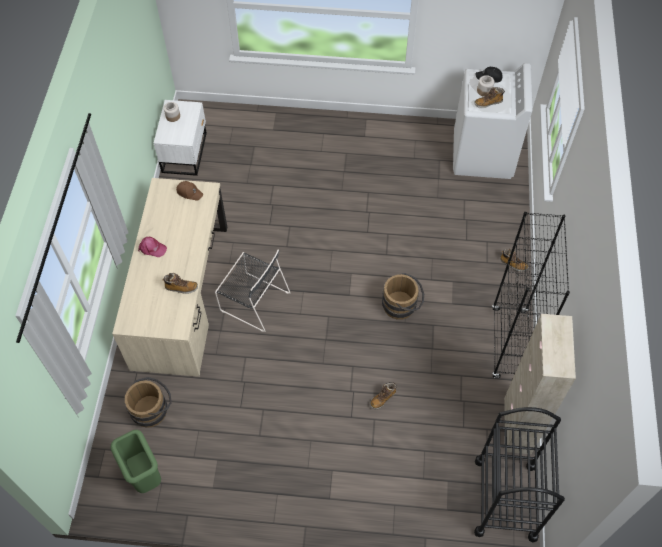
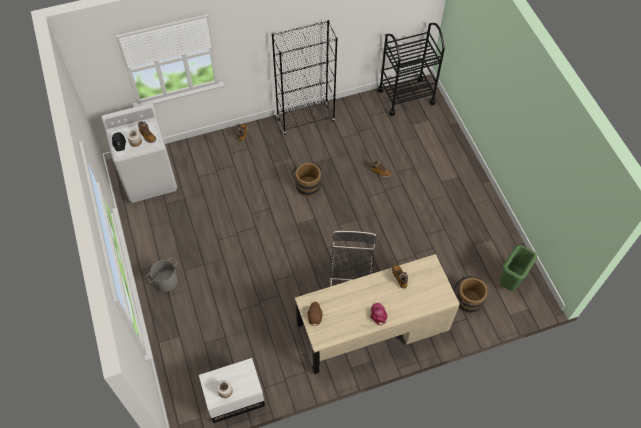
camera: 115 degrees left, 0 degrees up
(341, 135) = (166, 281): none -> grey bucket
(517, 425) = (358, 102): beige cabinet -> none

